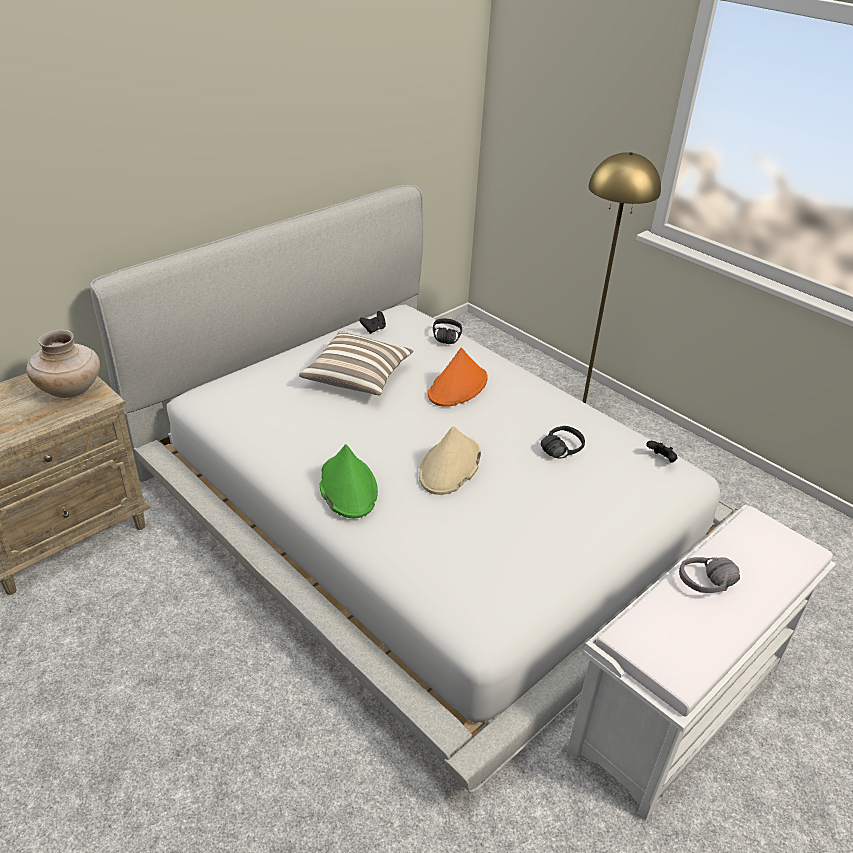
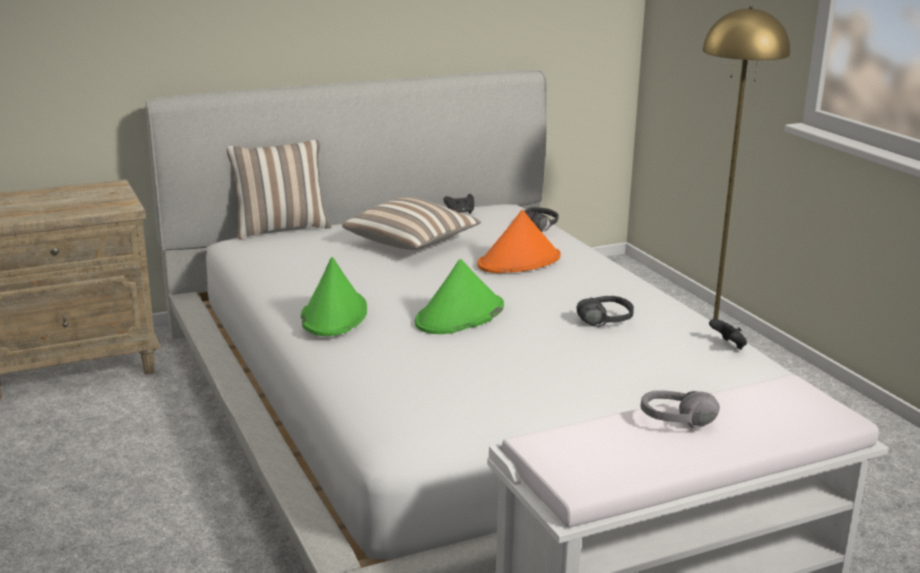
camera: 20 degrees right, 15 degrees down
(70, 390) = (101, 198): beige vase -> none
(229, 374) = (281, 228): none -> pillow
(450, 466) = (459, 316): beige hat -> green hat

